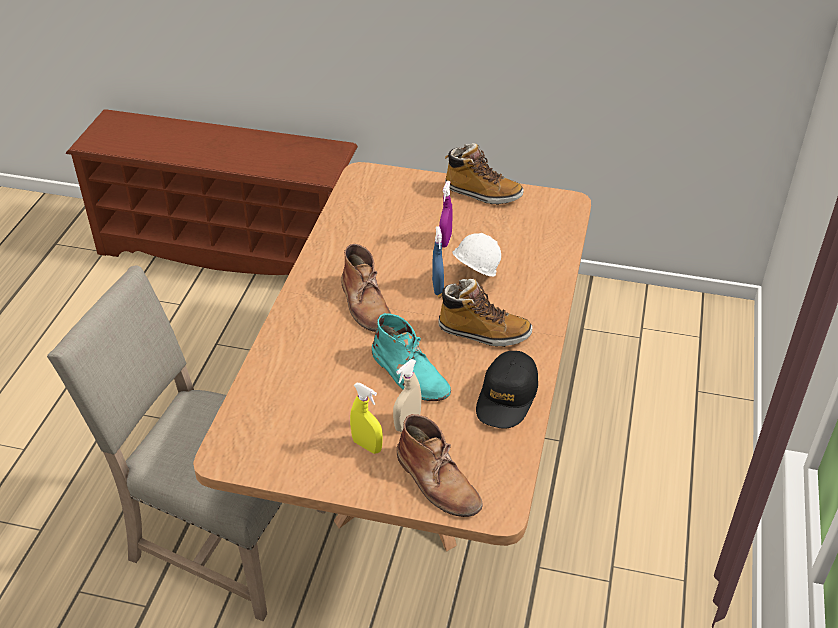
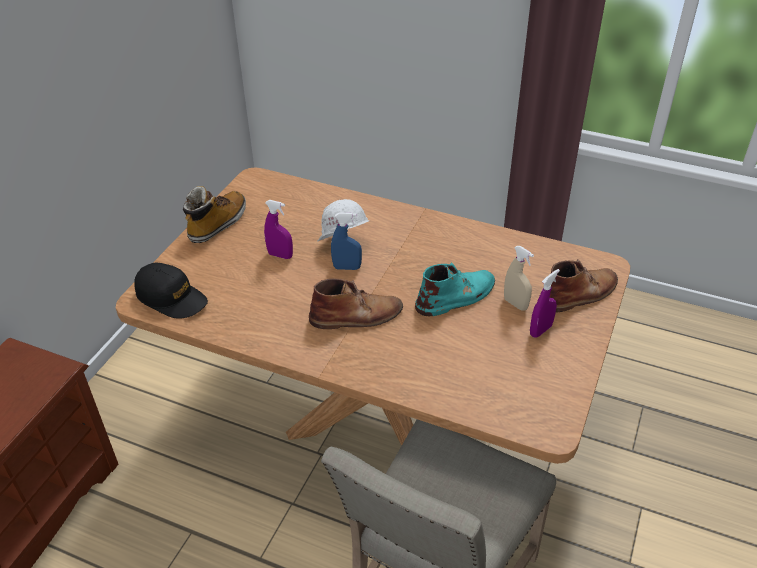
camera: 80 degrees left, 0 degrees up
(367, 445) = (540, 330): yellow spray bottle -> purple spray bottle
(483, 333) = (413, 248): boot -> none
(507, 397) = (491, 246): black cap -> black cap (172, 298)

